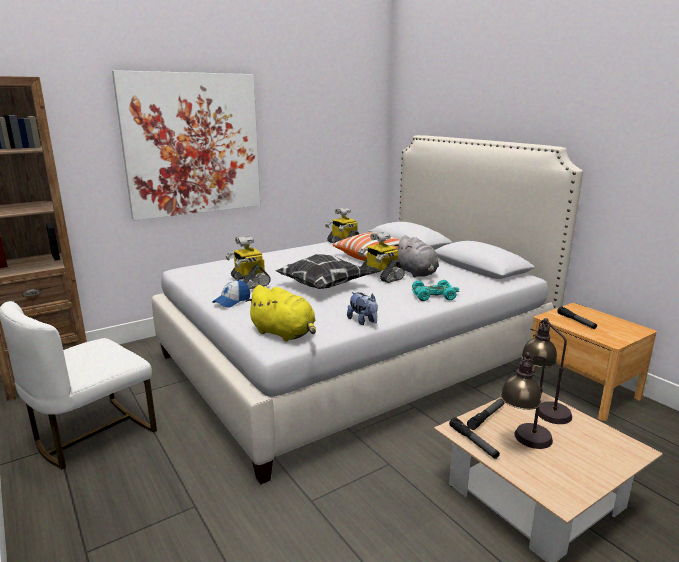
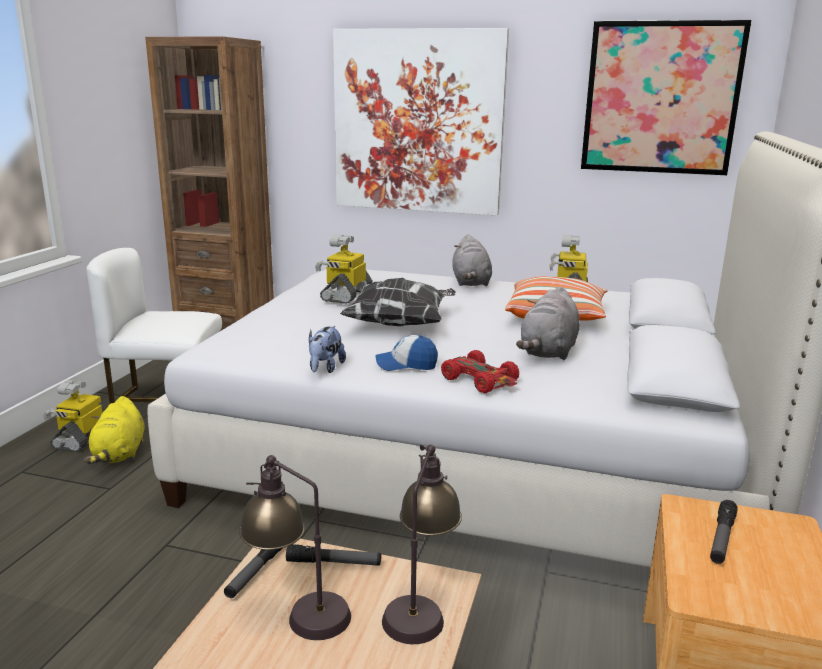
camera: 50 degrees right, 0 degrees up
(232, 301) = (287, 306): cap -> cap (406, 365)
(284, 334) = (237, 347): yellow plush toy -> yellow plush toy (119, 454)
(285, 253) = (470, 283): none -> grey plush toy
(340, 119) = (660, 98): none -> picture
(381, 276) = (492, 338): toy robot -> toy robot (82, 438)
(434, 296) = (480, 380): turquoise toy car -> red toy car

